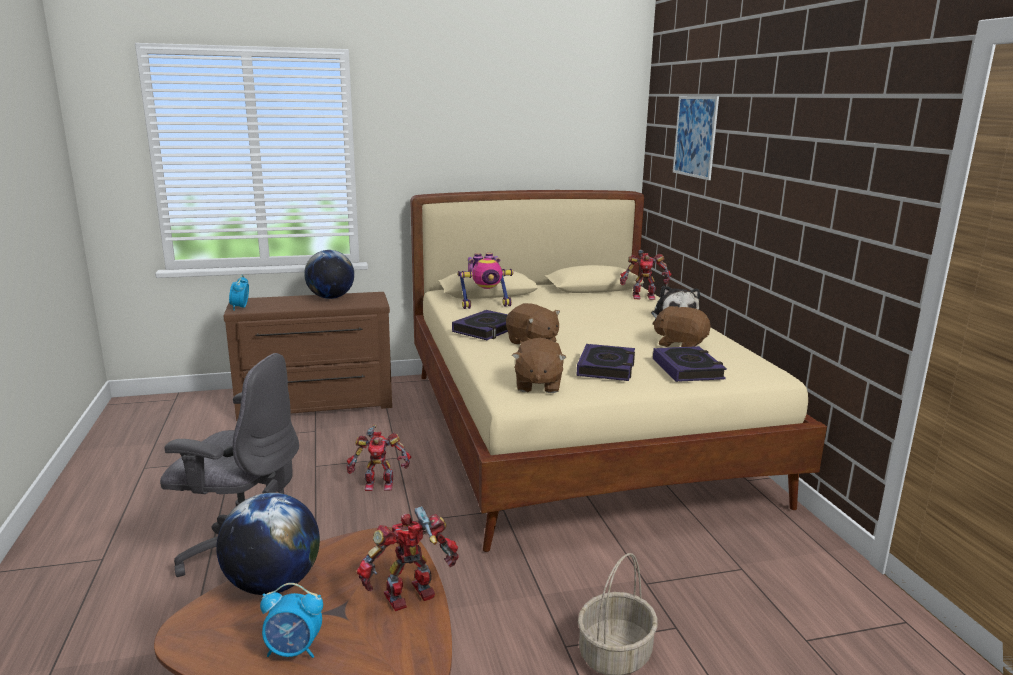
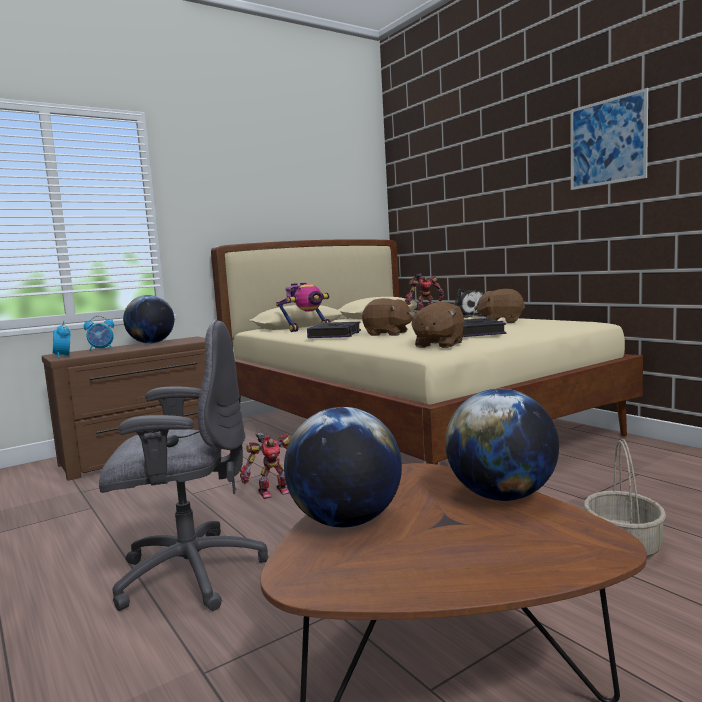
camera: 20 degrees left, 10 degrees down
(294, 650) = (451, 557): alarm clock -> alarm clock (101, 349)
(411, 597) = (502, 496): toy robot -> globe
(537, 385) = (438, 345): brown plush toy -> brown plush toy turned 45 degrees clockwise
(688, 369) = (533, 327): book -> none
(695, 136) = (446, 179): picture -> picture (607, 142)

